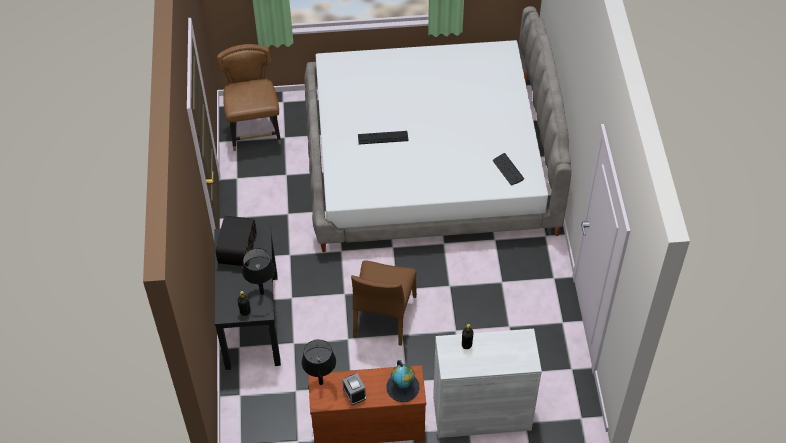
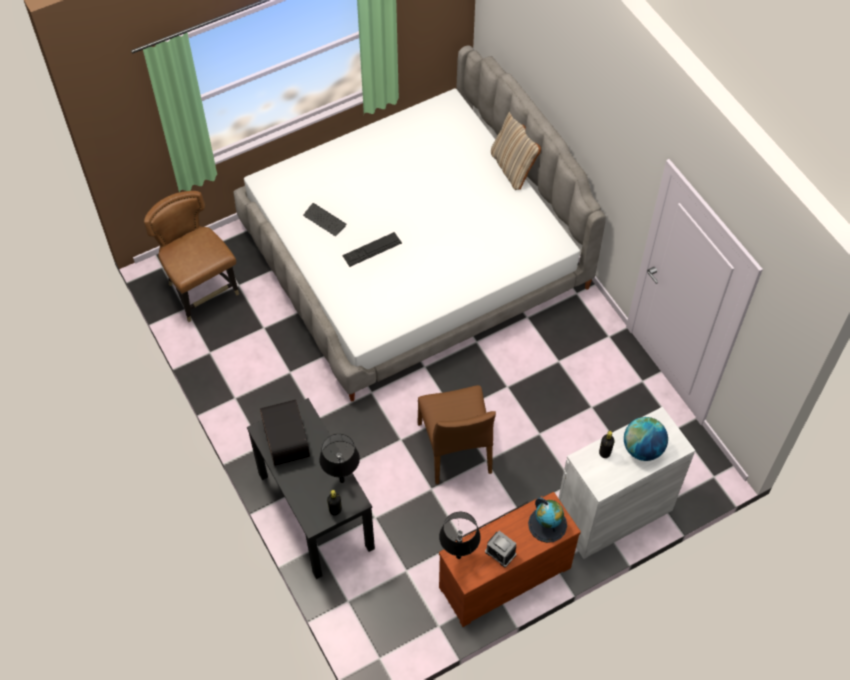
camera: 25 degrees left, 5 degrees up
(499, 353) = (642, 449): none -> globe
(508, 170) = (525, 238): keyboard -> keyboard (324, 220)
(528, 114) = (513, 168): none -> beige pillow

